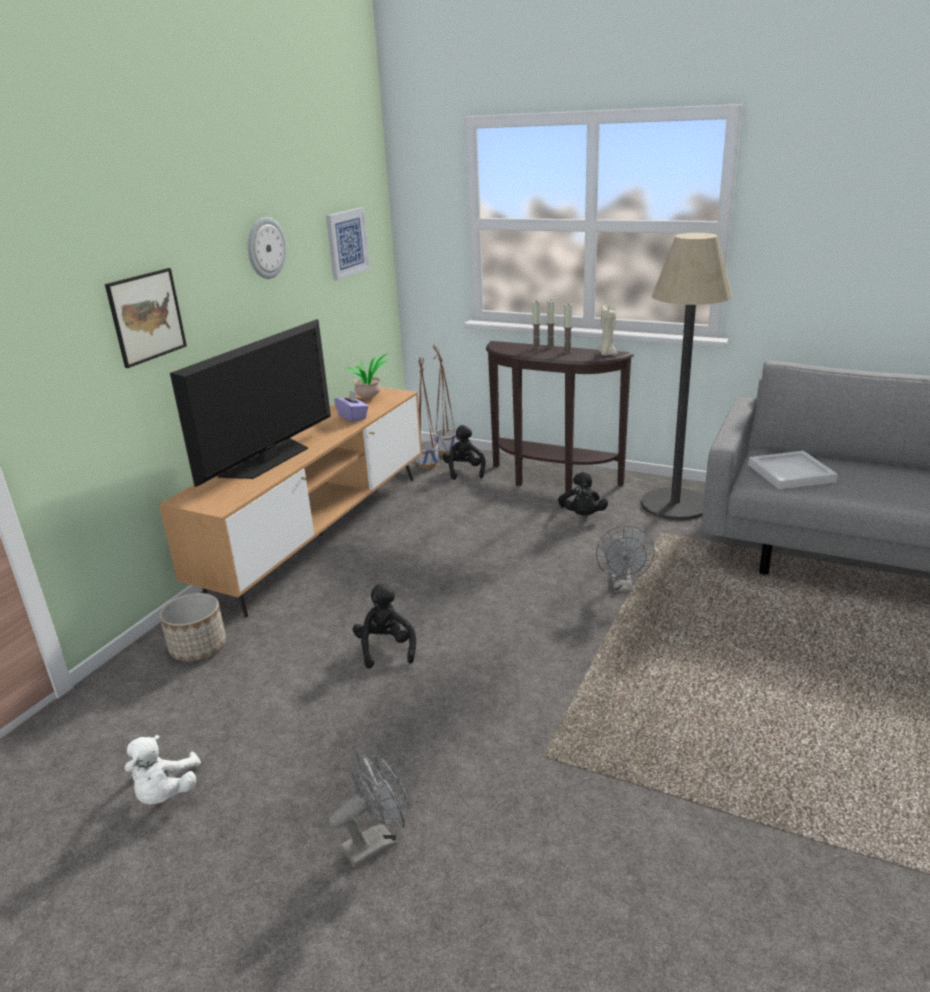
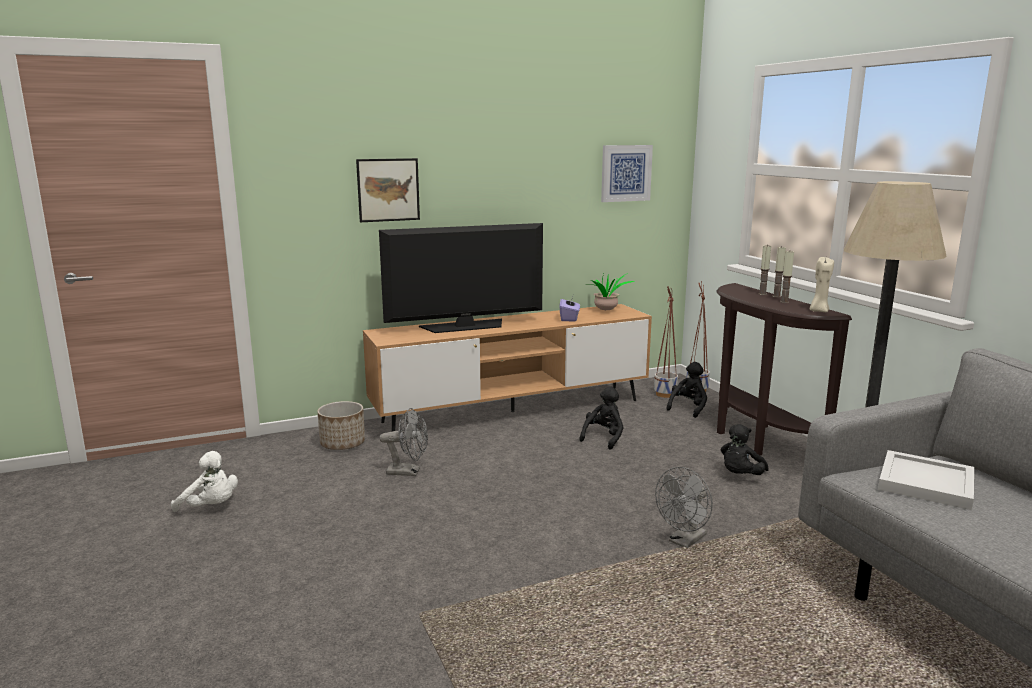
camera: 40 degrees right, 10 degrees down
(165, 793) = (211, 507): white plush toy -> white plush toy turned 105 degrees counterclockwise
(265, 248) = (523, 160): wall clock -> none
(376, 842) = (250, 596): grey fan -> grey fan (408, 472)
(386, 648) = (438, 494): black plush toy -> black plush toy (604, 438)

